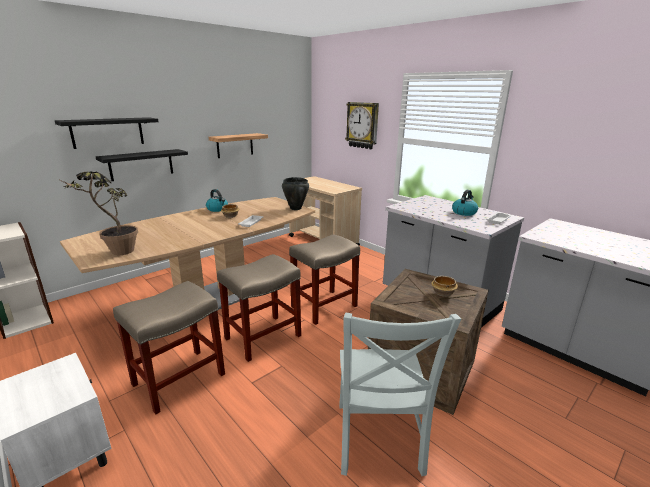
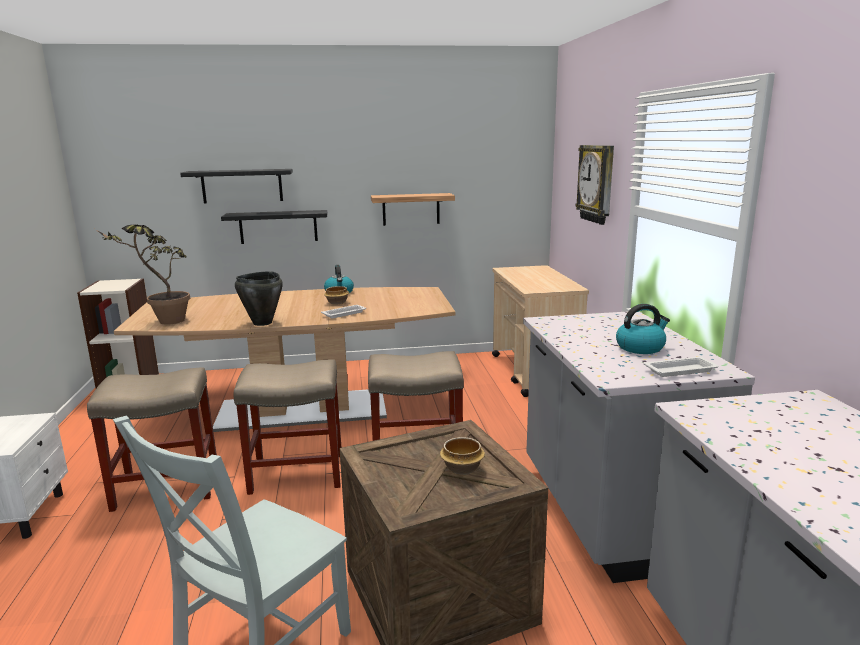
camera: 35 degrees right, 5 degrees down
(295, 208) = (432, 305): black cooking pot -> black cooking pot (262, 323)

